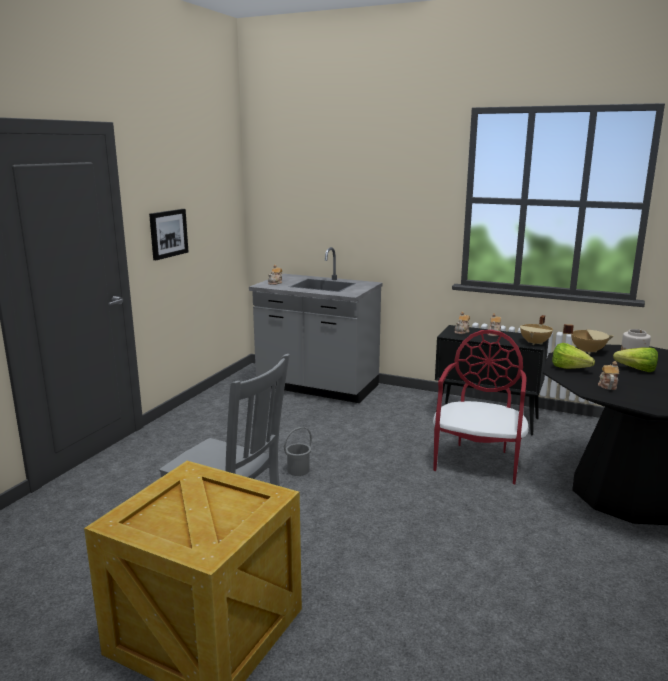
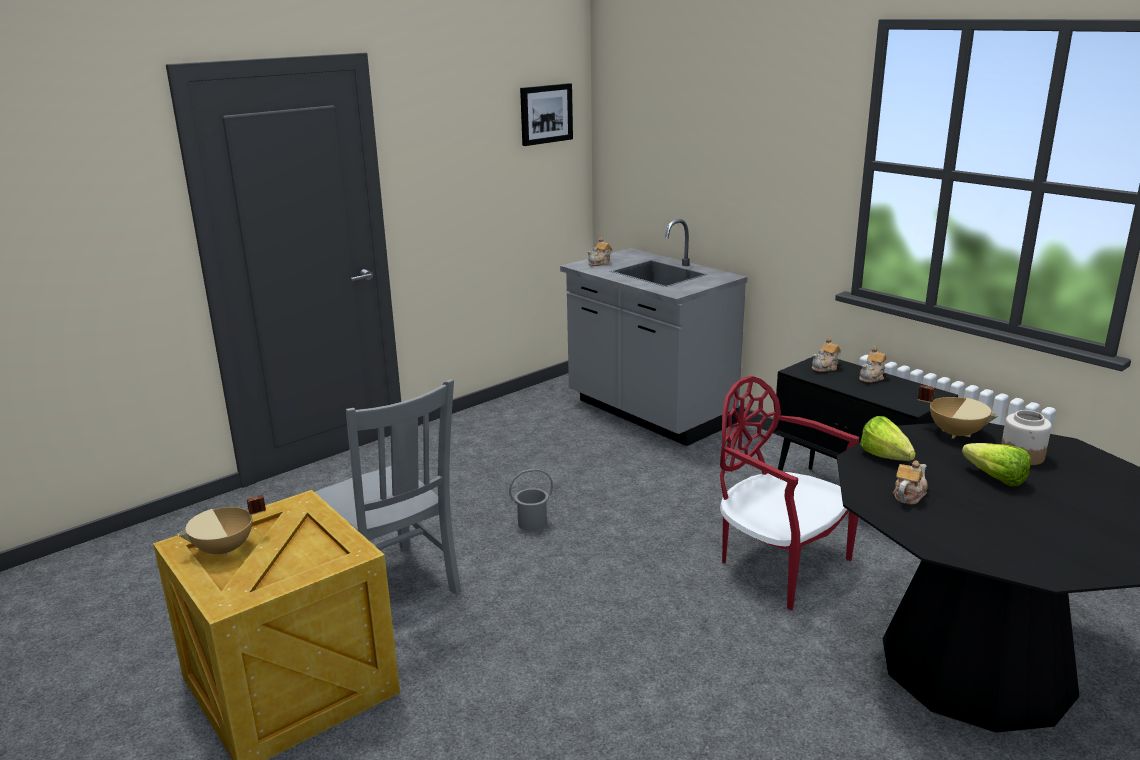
camera: 25 degrees right, 5 degrees up
(168, 233) = (452, 190): picture -> picture (545, 114)
(478, 461) = (779, 564): red chair -> red chair turned 90 degrees counterclockwise
(535, 343) = (919, 403): beige cooking pot -> beige cooking pot (225, 550)

